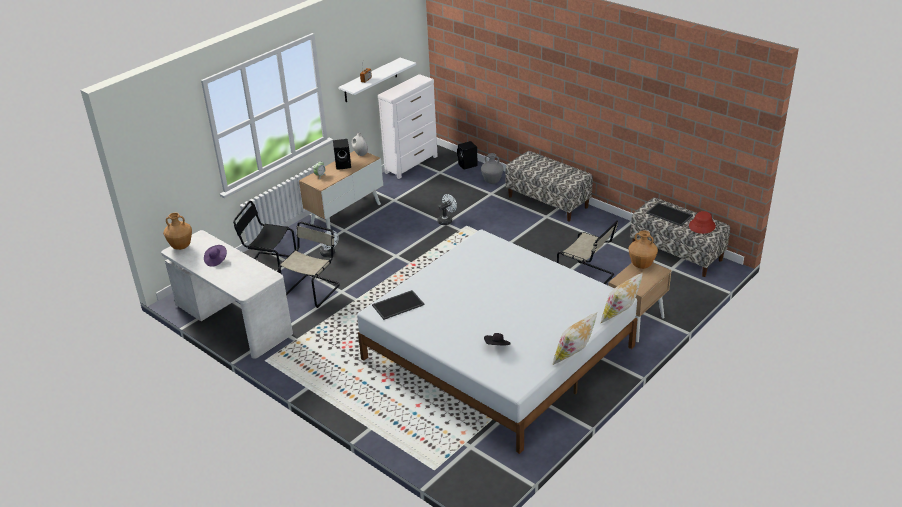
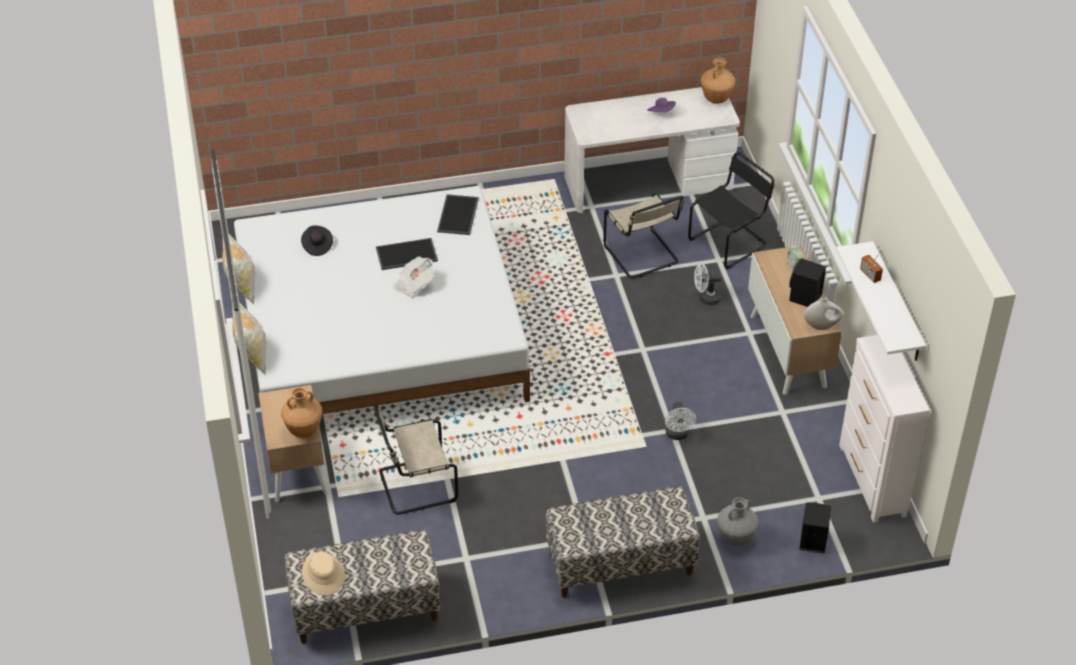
camera: 125 degrees right, 10 degrees up
(482, 288) = (414, 284): none -> newspaper
(670, 214) = (382, 564): tray -> tray (406, 255)
(701, 226) = (323, 574): red hat -> beige hat

